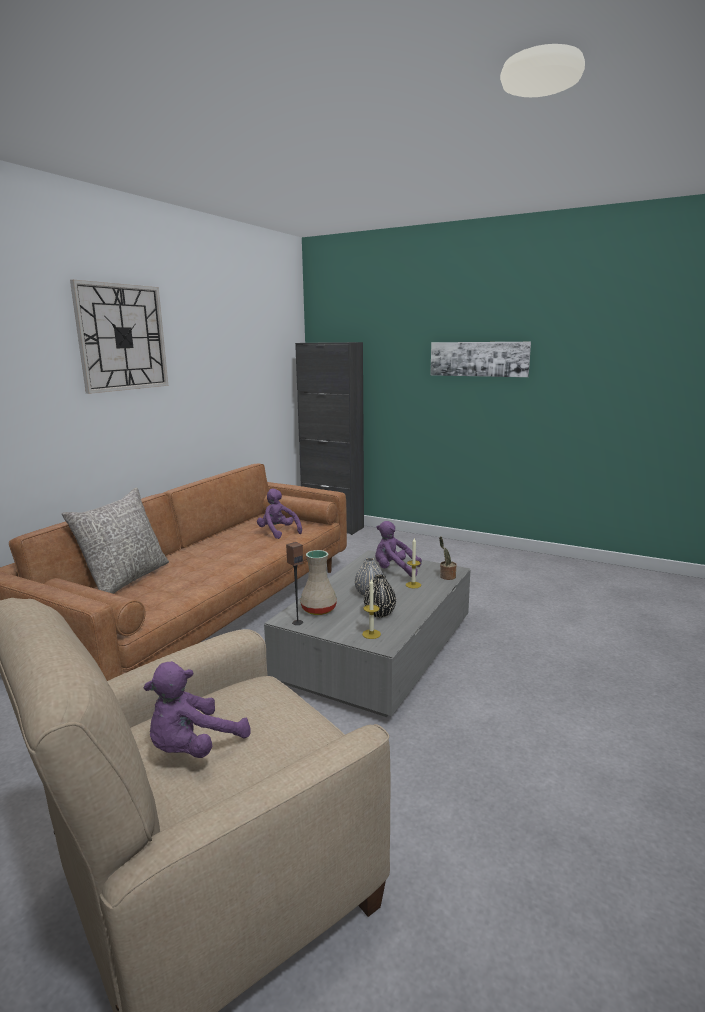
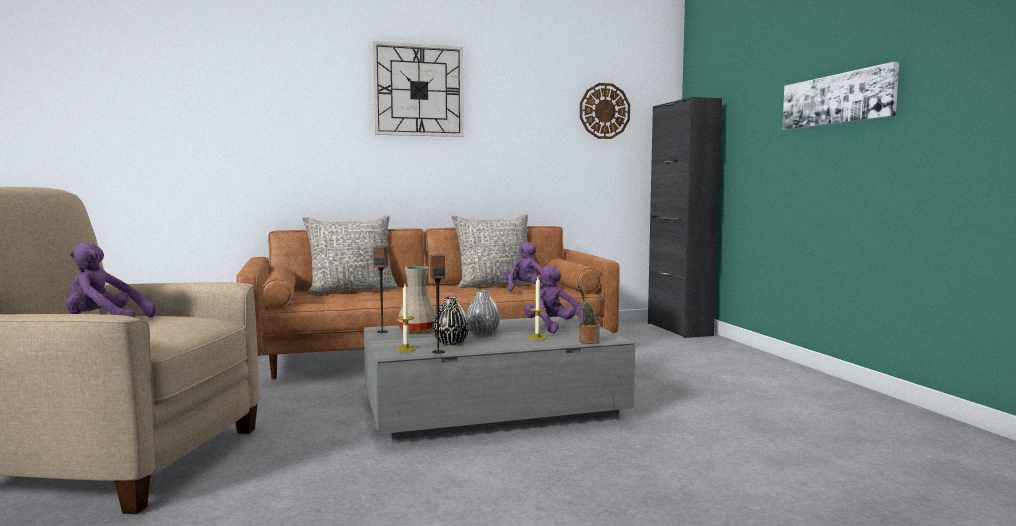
camera: 45 degrees right, 10 degrees down
(233, 531) = (495, 284): none -> grey pillow
(262, 348) = (604, 111): none -> wall clock
(400, 627) = (438, 352): none -> speaker

